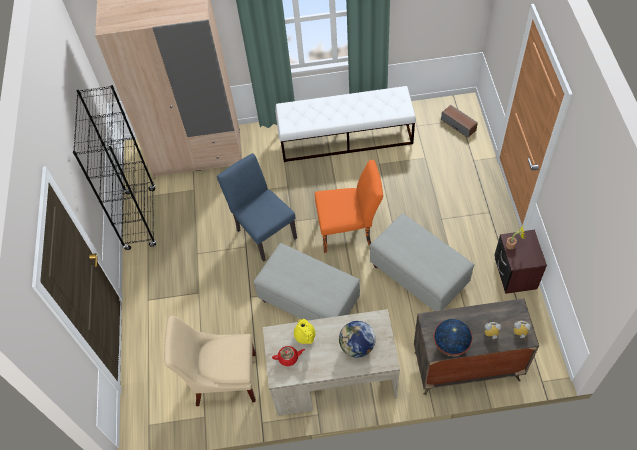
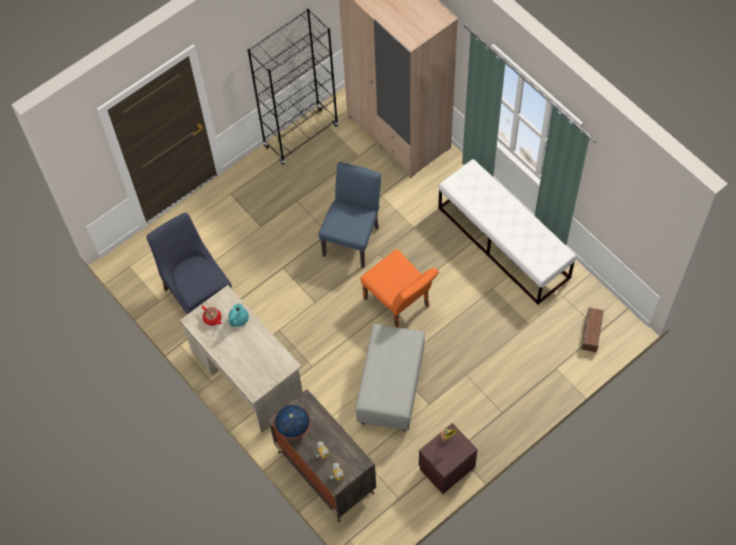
camera: 55 degrees right, 5 degrees up
(222, 378) = (198, 293): beige chair -> blue chair
(305, 336) = (238, 320): yellow teapot -> turquoise teapot
(308, 300) = (308, 314): grey ottoman -> none
(357, 346) = (253, 362): globe -> none

